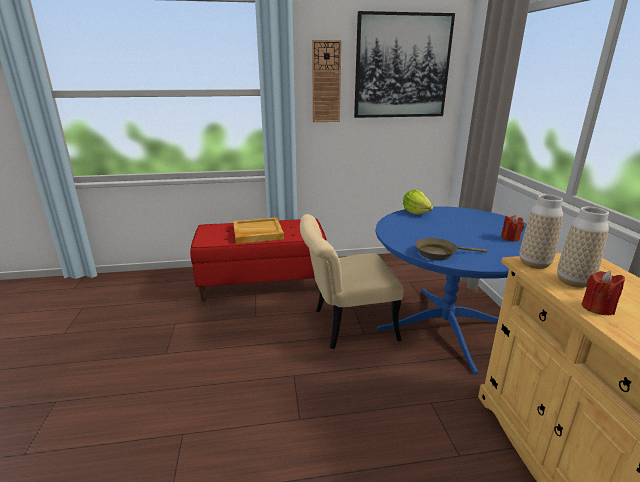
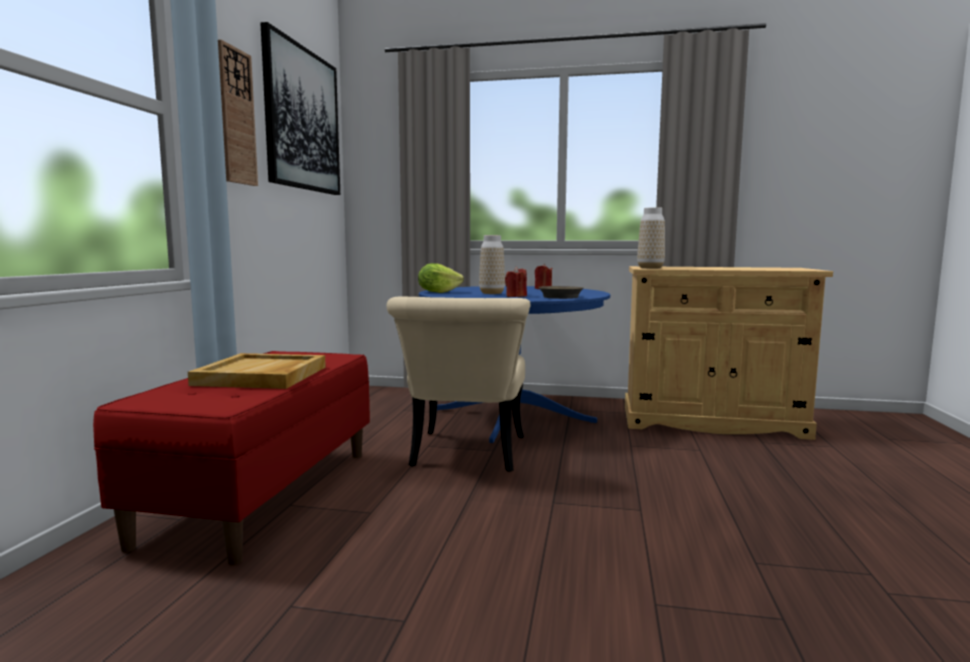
camera: 70 degrees left, 15 degrees down
(573, 282) = (683, 268): vase -> vase (492, 293)
(597, 308) = (723, 269): red candle -> red candle (516, 296)

